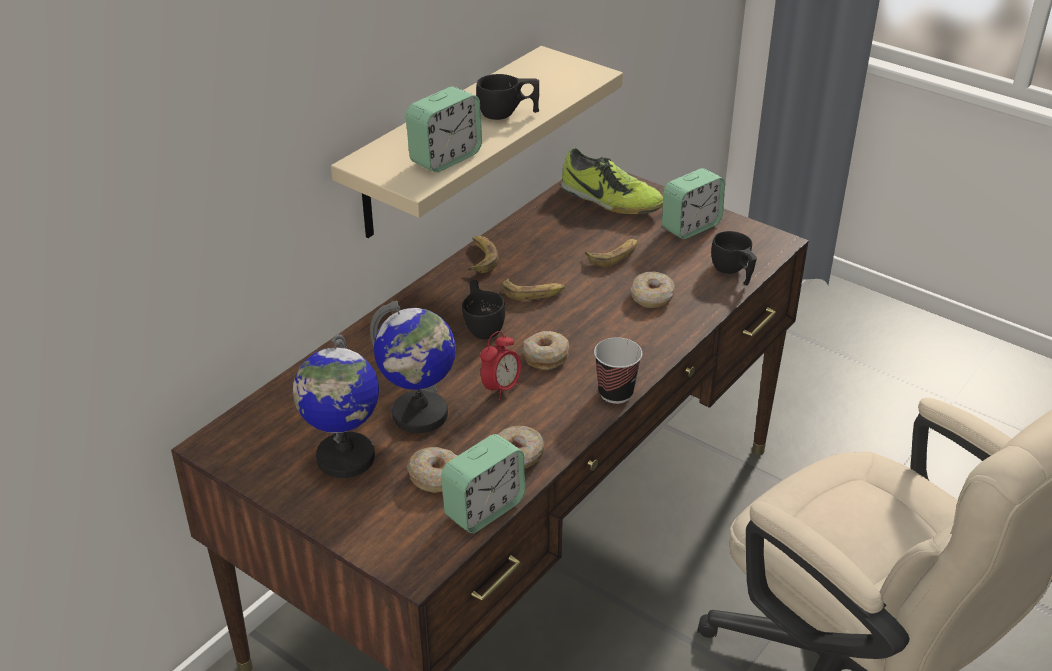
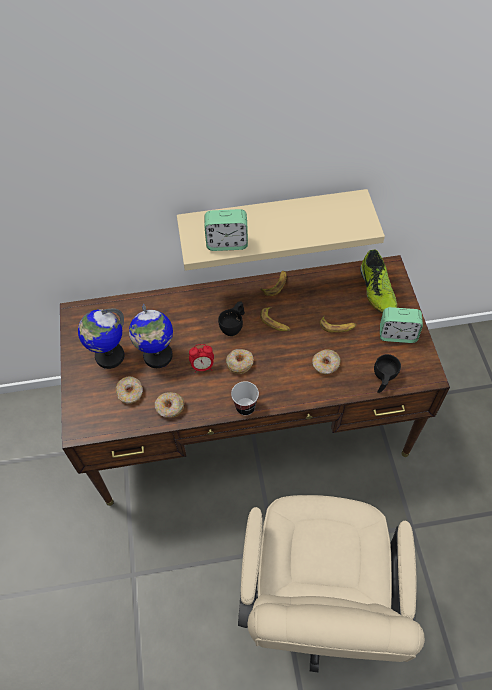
camera: 45 degrees right, 20 degrees up
(484, 509) = (130, 423): alarm clock -> none
(508, 114) = (289, 231): black cup -> none

